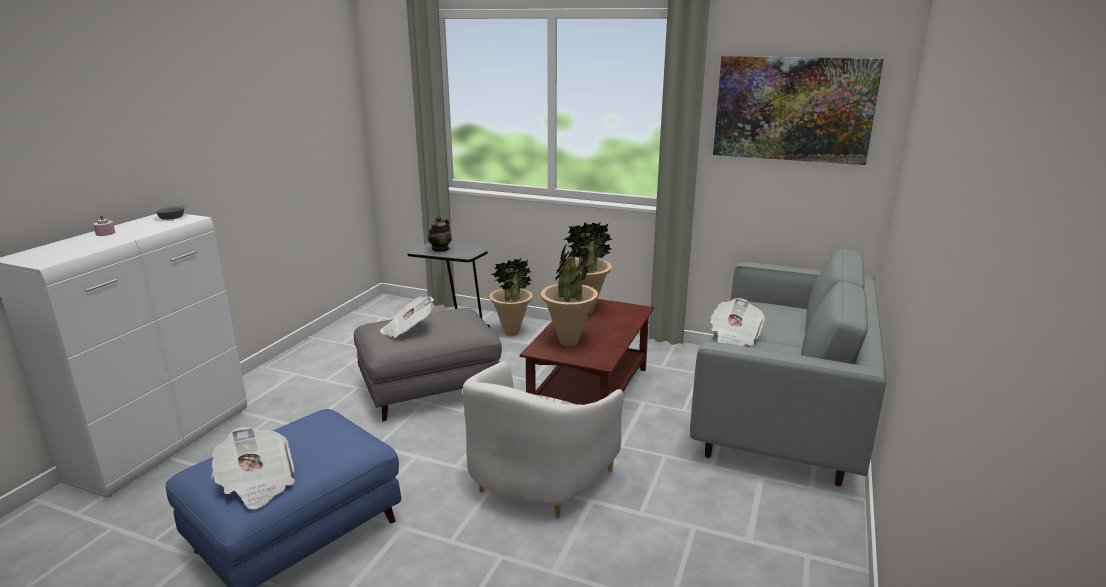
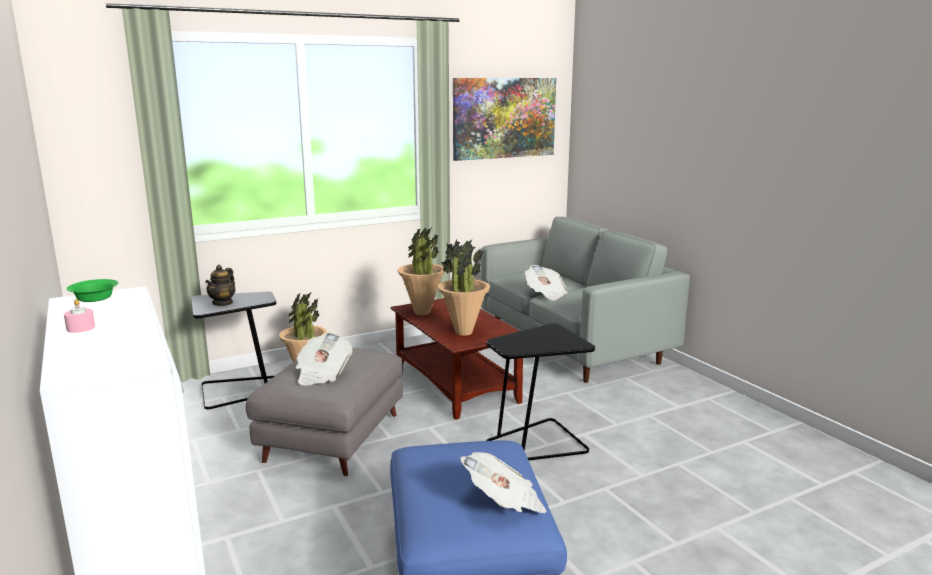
camera: 50 degrees left, 5 degrees down
(172, 217) = (95, 298): grey bowl -> green bowl
(440, 249) = (223, 303): teapot -> teapot turned 45 degrees clockwise
(537, 481) = (535, 443): white armchair -> black side table

